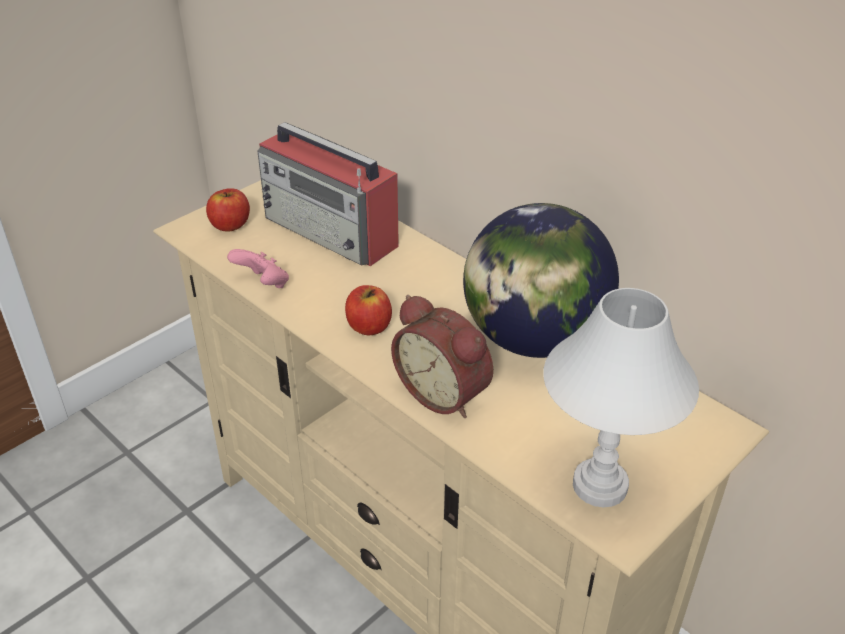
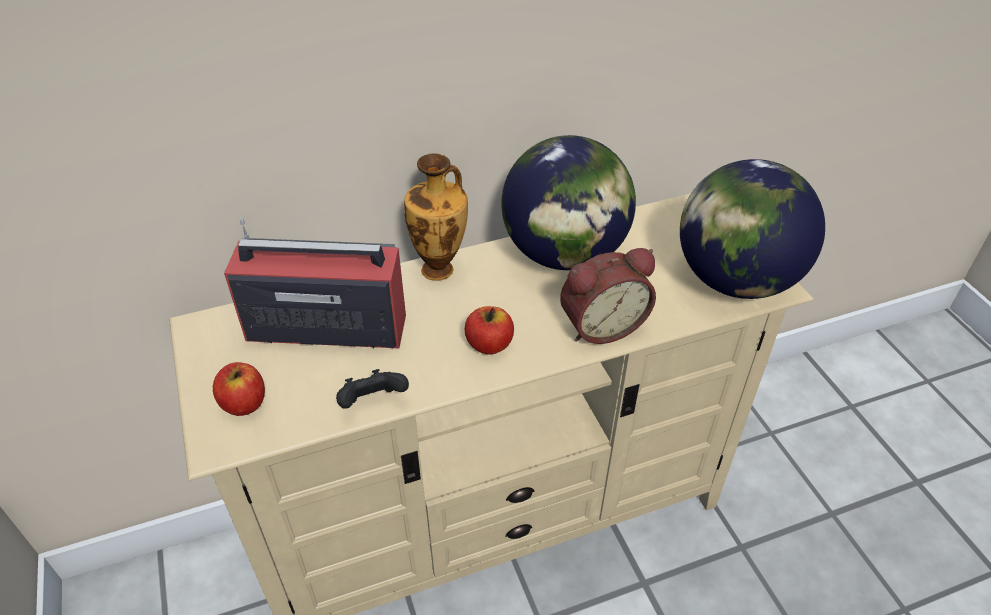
camera: 65 degrees left, 5 degrees up
(263, 284) = (373, 402): pink game controller -> black game controller
(332, 232) = (324, 326): radio -> radio turned 150 degrees counterclockwise
(447, 268) = (440, 269): none -> vase
(600, 486) = (734, 280): white table lamp -> globe

